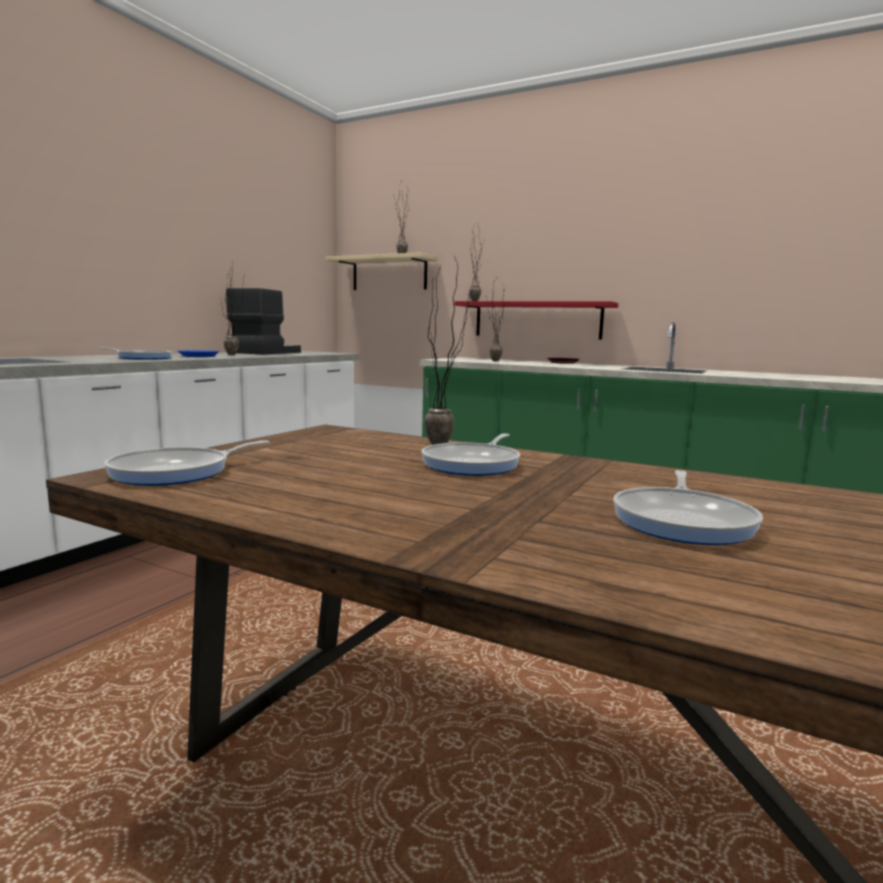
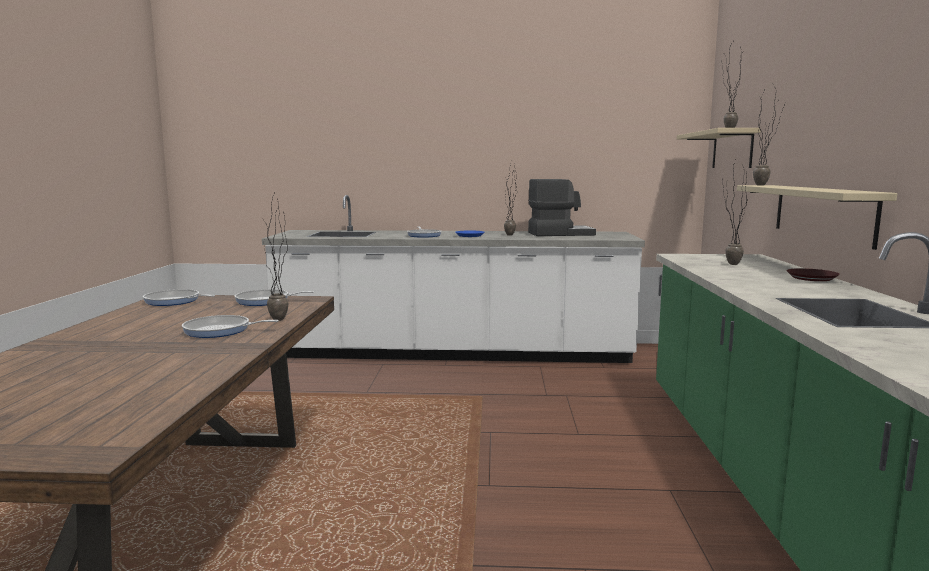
camera: 65 degrees right, 0 degrees up
(537, 320) = (822, 213): red shelf -> beige shelf
(683, 521) = (86, 372): frying pan -> frying pan (265, 301)

